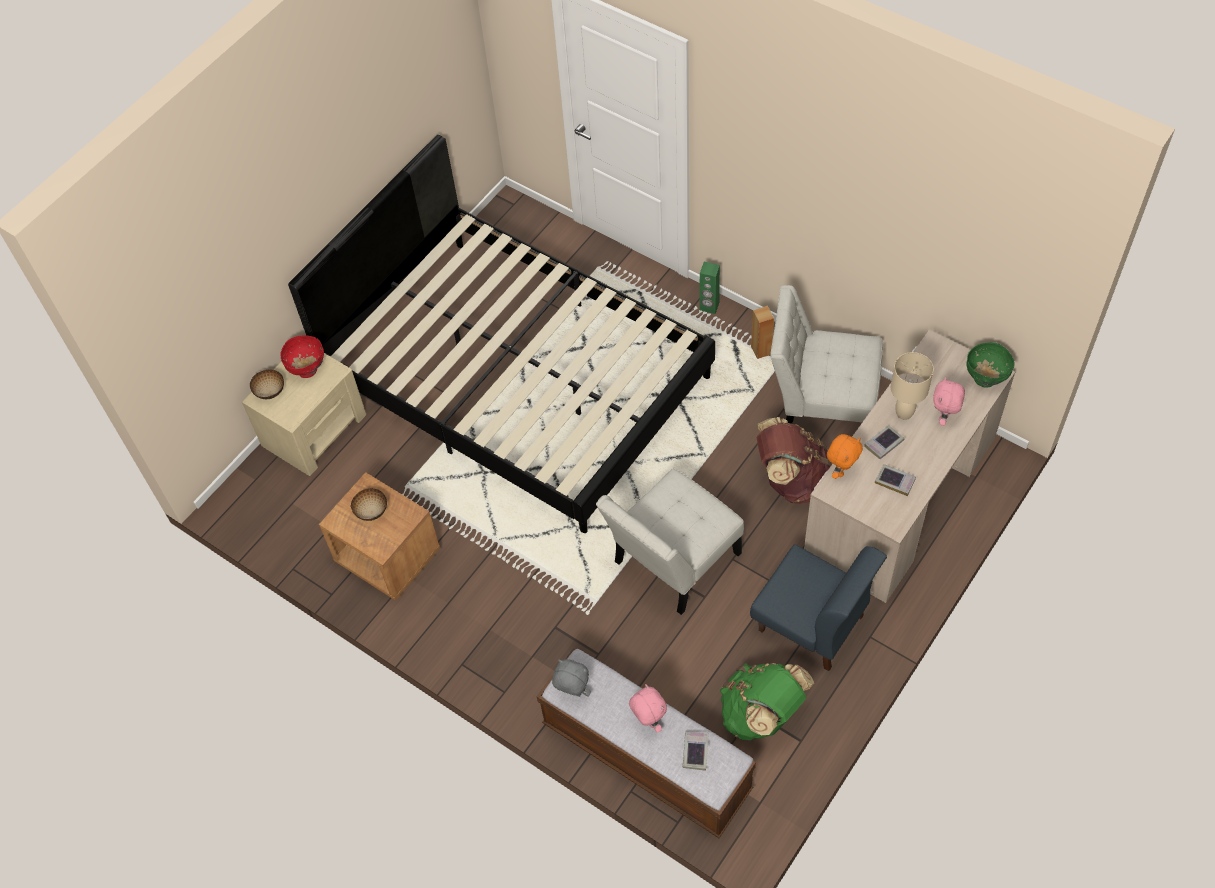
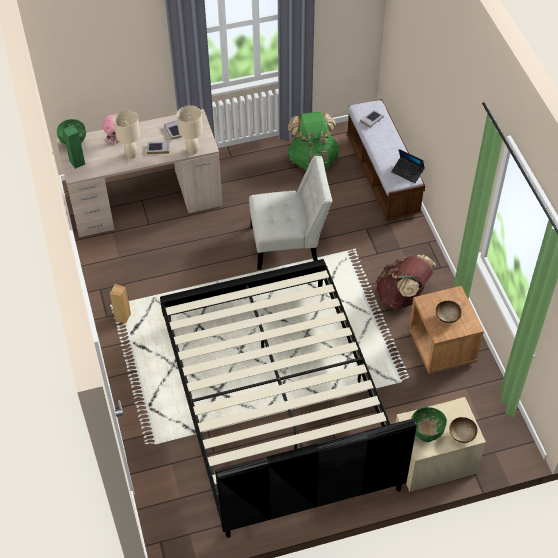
camera: 145 degrees left, 5 degrees down
(307, 370) = (426, 434): red bowl -> green bowl
(572, 693) = (407, 172): grey plush toy -> laptop
(648, 721) = (382, 142): pink plush toy -> none
(709, 306) = (120, 365): green speaker -> green speaker (77, 162)
(790, 479) = (187, 242): brown backpack -> brown backpack (402, 296)
(811, 623) = (251, 177): blue chair -> none
(821, 404) = (127, 267): white chair -> none
(841, 470) = (192, 151): orange plush toy -> beige table lamp

